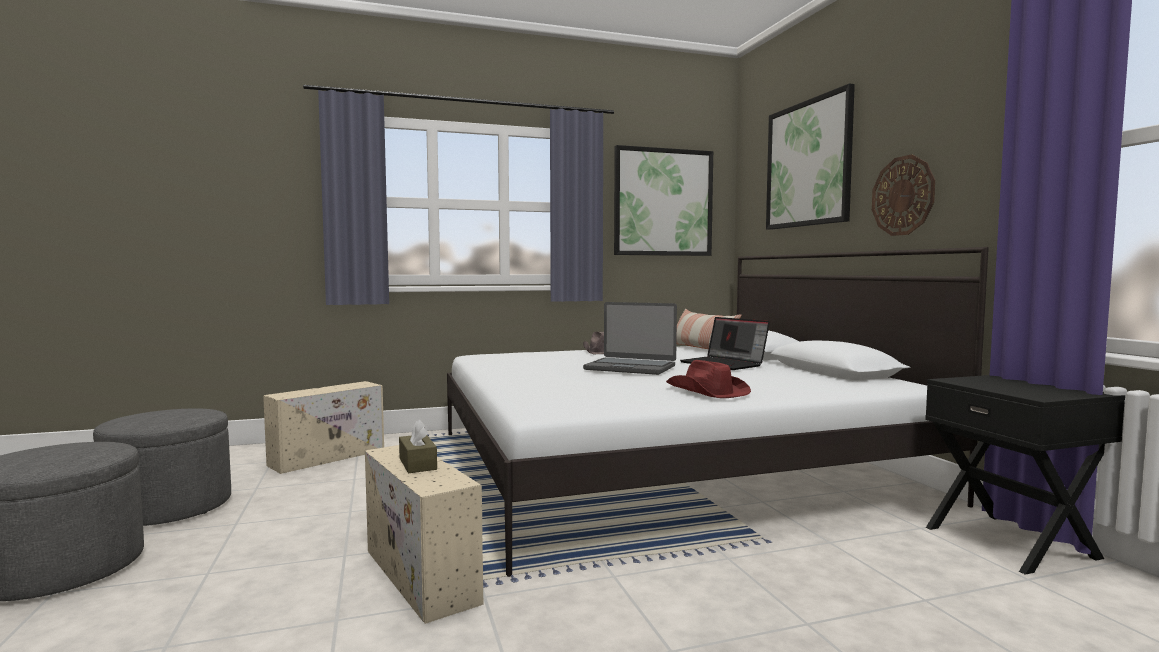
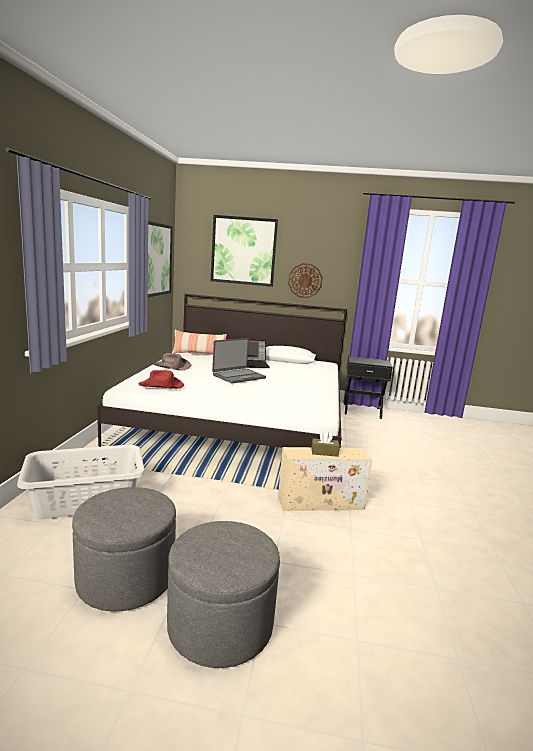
camera: 65 degrees left, 10 degrees up
(329, 457) = (85, 499): beige storage box -> grey laundry basket
(707, 392) = (310, 383): red hat -> red hat (161, 386)

